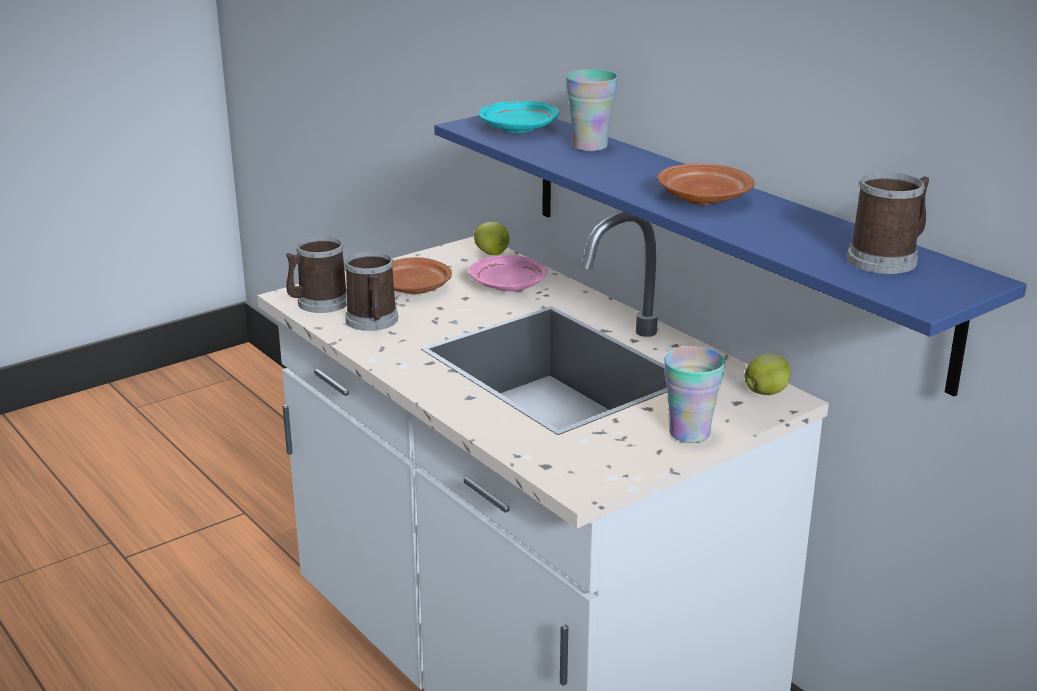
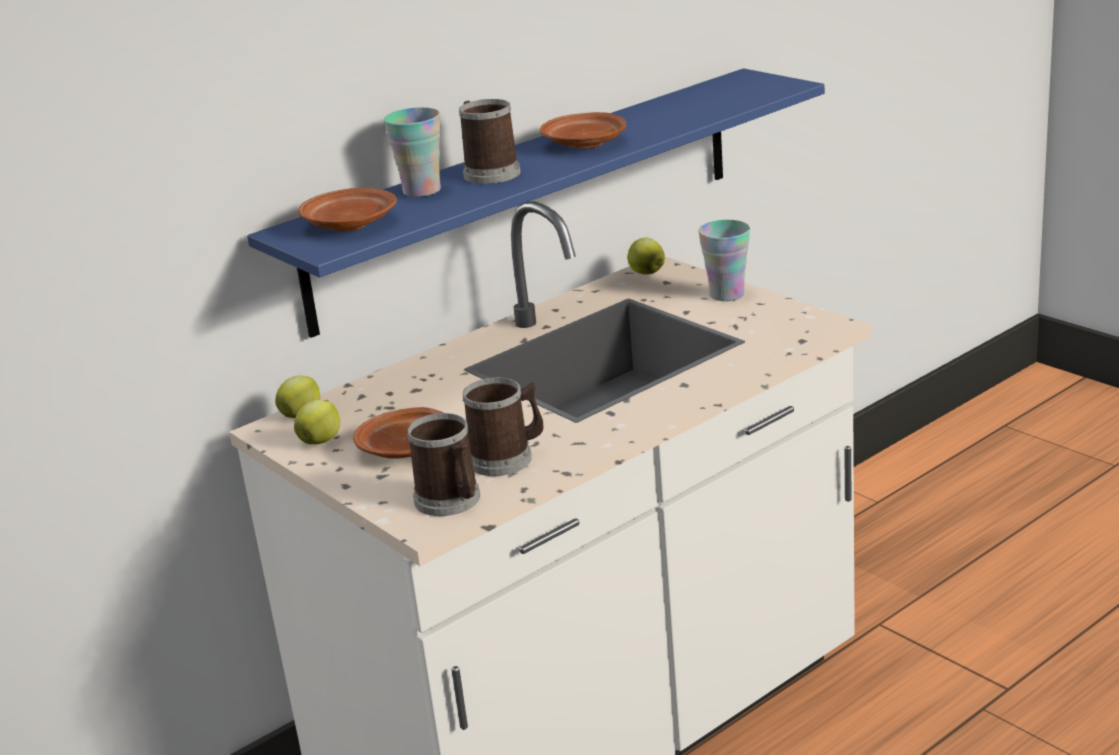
camera: 90 degrees left, 0 degrees up
(444, 261) = (321, 441): none -> apple
(508, 286) = (405, 396): pink plate -> none
(519, 128) = (349, 224): turquoise plate -> brown plate
(888, 259) = (713, 94): mug -> mug (488, 172)

